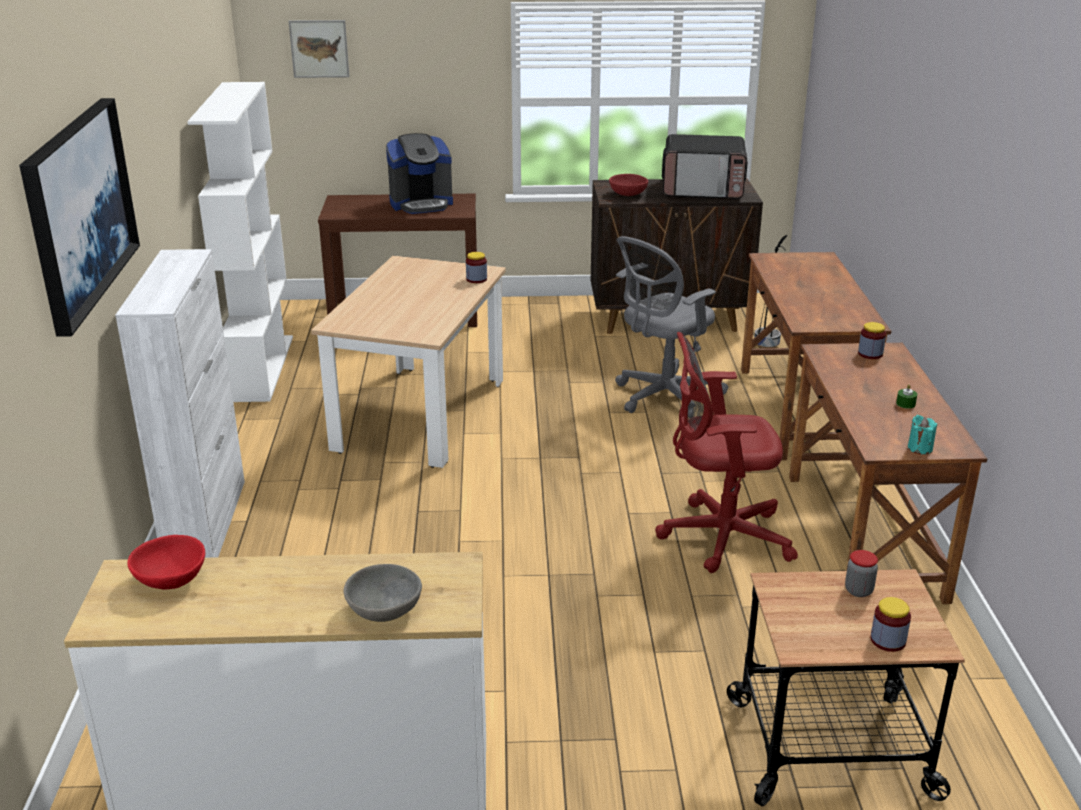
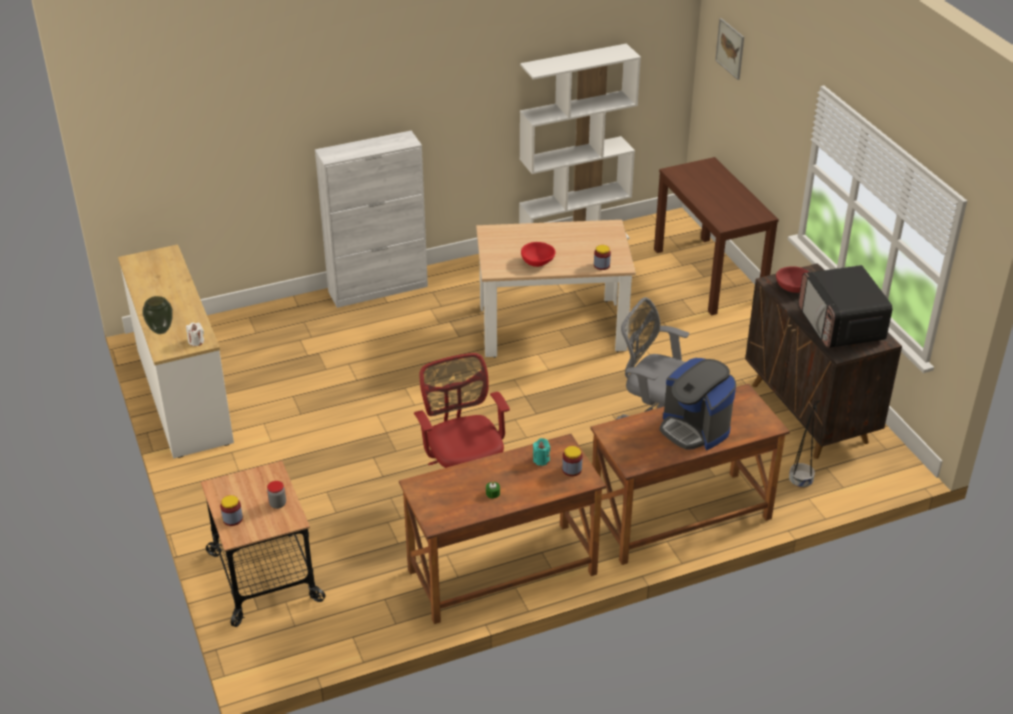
camera: 70 degrees right, 10 degrees up
(79, 210) = (301, 91): picture -> none
(171, 580) = (167, 266): red bowl -> red bowl (537, 262)
(385, 610) = (161, 331): grey bowl -> vase
(421, 204) = (730, 201): coffee machine -> coffee machine (694, 429)
(450, 573) = (196, 341): none -> white candle
(920, 448) = (426, 504): turquoise candle -> turquoise candle (541, 460)

